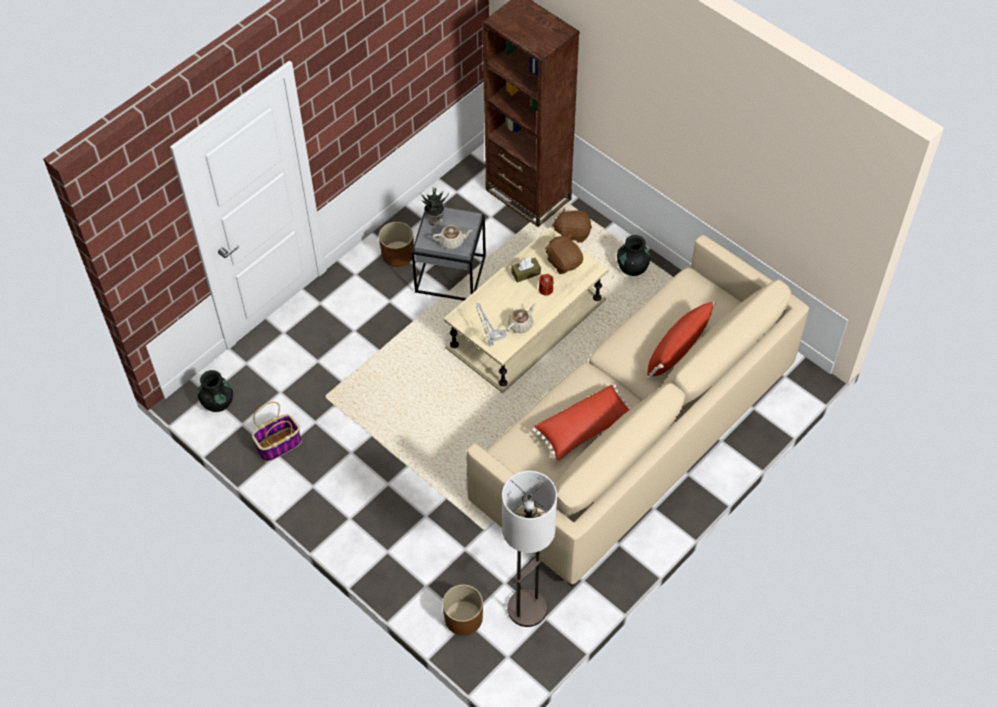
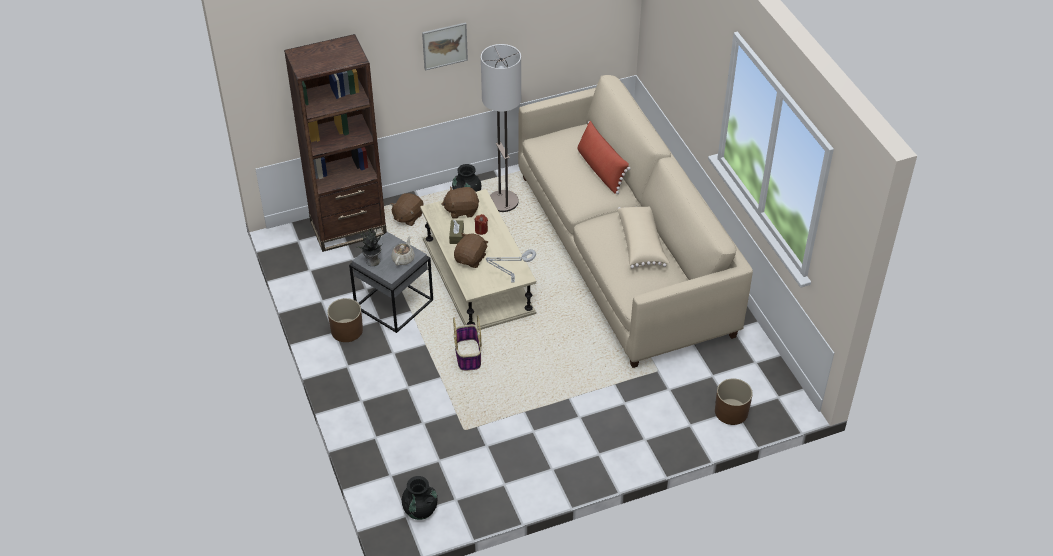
camera: 65 degrees left, 10 degrees down
(279, 444) = (494, 479): basket -> basket (468, 355)
(501, 298) = (471, 259): none -> brown plush toy
(520, 324) = (505, 256): beige teapot -> none
(527, 609) = (742, 370): floor lamp -> floor lamp (503, 202)
(584, 429) = (642, 243): red pillow -> beige pillow
(661, 115) = (444, 46): none -> picture

